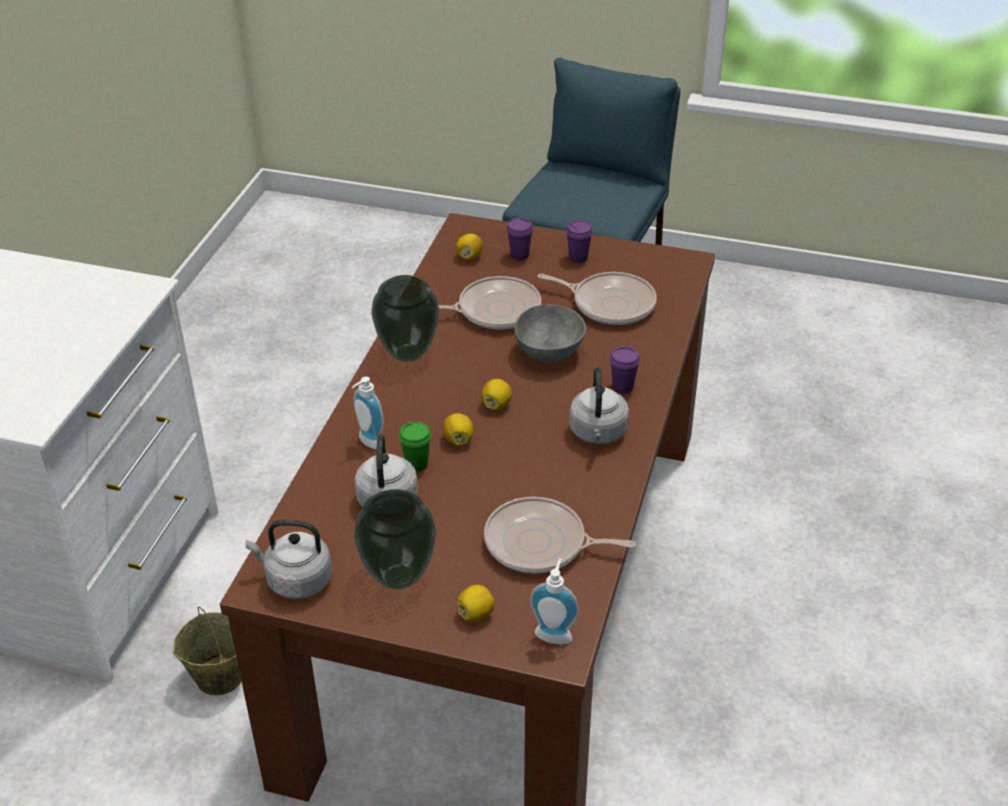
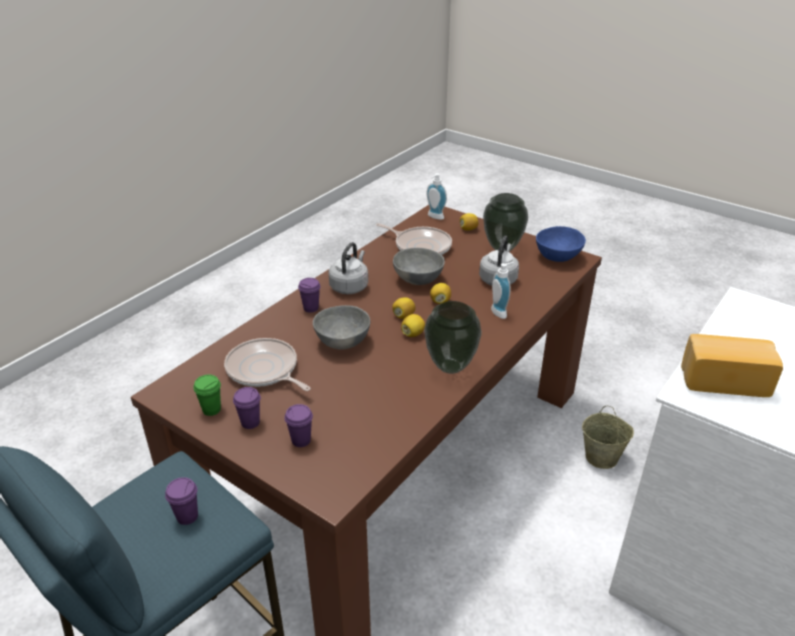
camera: 160 degrees left, 5 degrees down
(102, 310) = (723, 378): none -> bread
(296, 580) = (559, 257): grey kettle -> blue bowl
(416, 464) = (473, 294): green cup -> green cup (211, 409)
(469, 256) = (349, 452): lemon -> lemon (413, 334)
(494, 310) = (361, 387): frying pan -> none
(510, 470) = (417, 279): none -> grey bowl
(569, 198) = (187, 516): none -> purple cup

